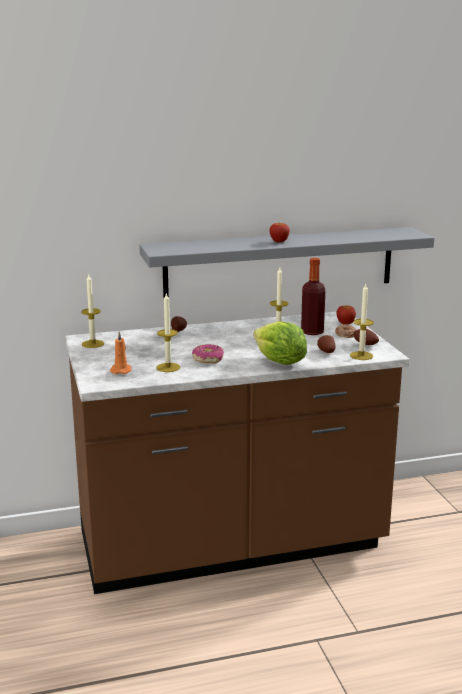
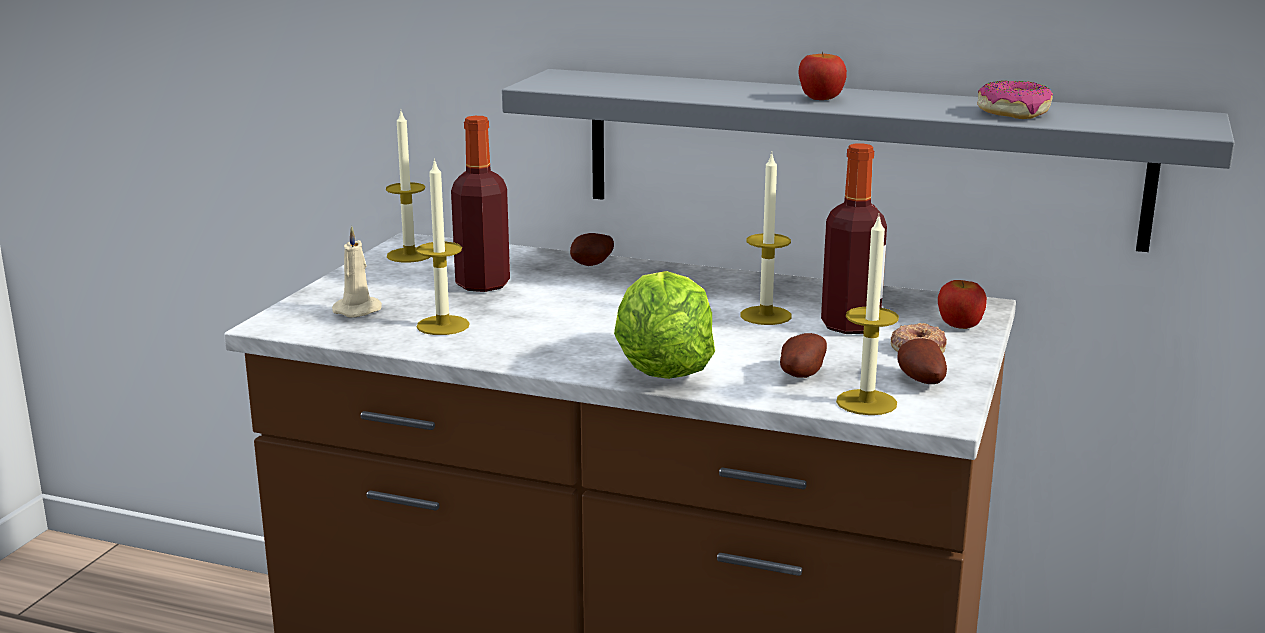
camera: 35 degrees right, 0 degrees up
(121, 370) = (359, 310): orange candle -> beige candle
(150, 348) = (482, 284): none -> bottle
(208, 359) = (540, 328): donut -> donut (1013, 113)

